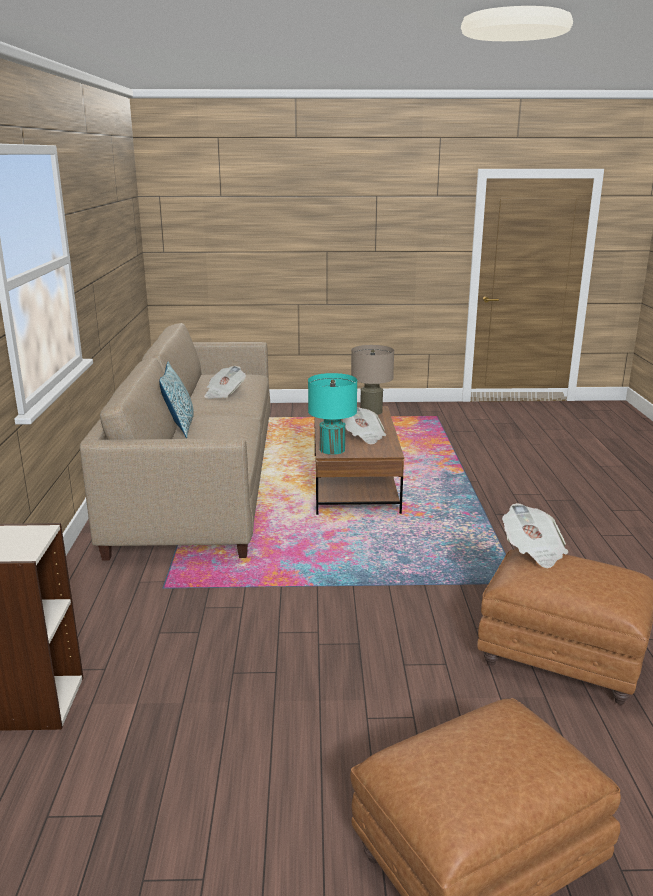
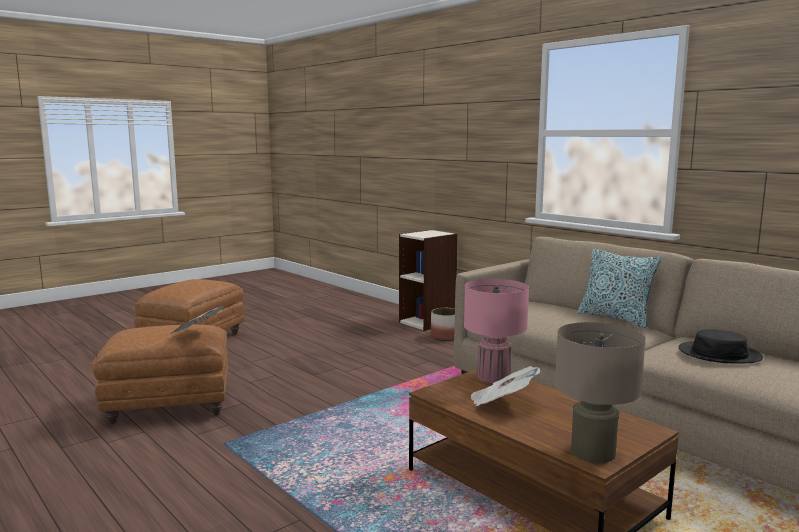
camera: 140 degrees right, 10 degrees down
(94, 645) = (446, 337): none -> planter
(224, 394) = (719, 354): newspaper -> black hat
(332, 449) = (493, 377): turquoise table lamp -> pink table lamp

